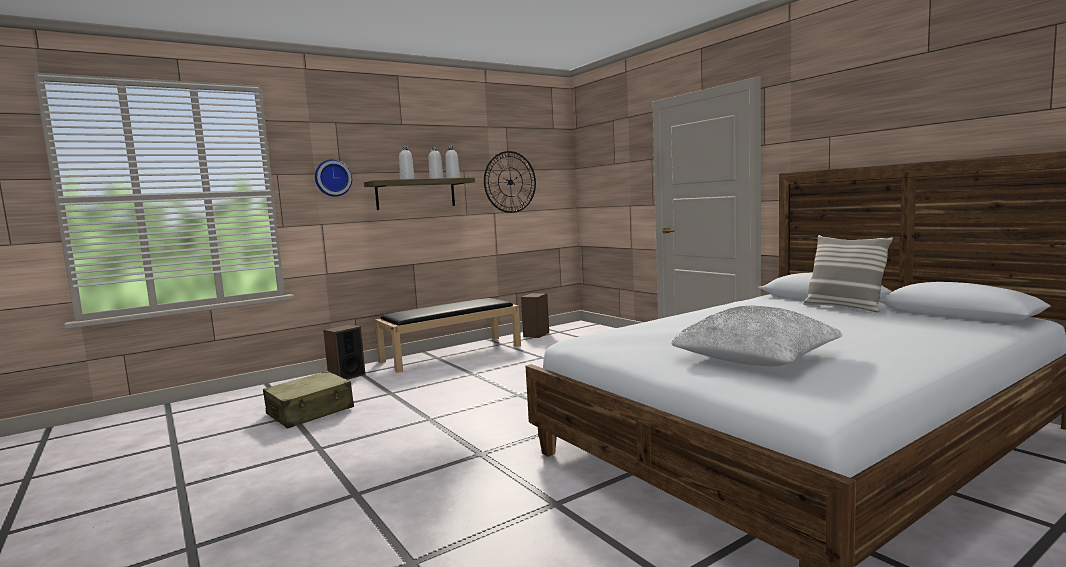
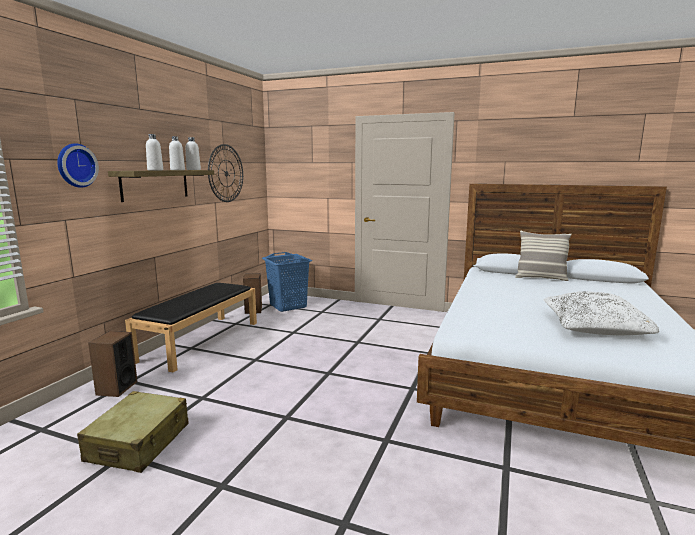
camera: 35 degrees left, 5 degrees up
(576, 334) = (288, 306): none -> blue laundry basket

